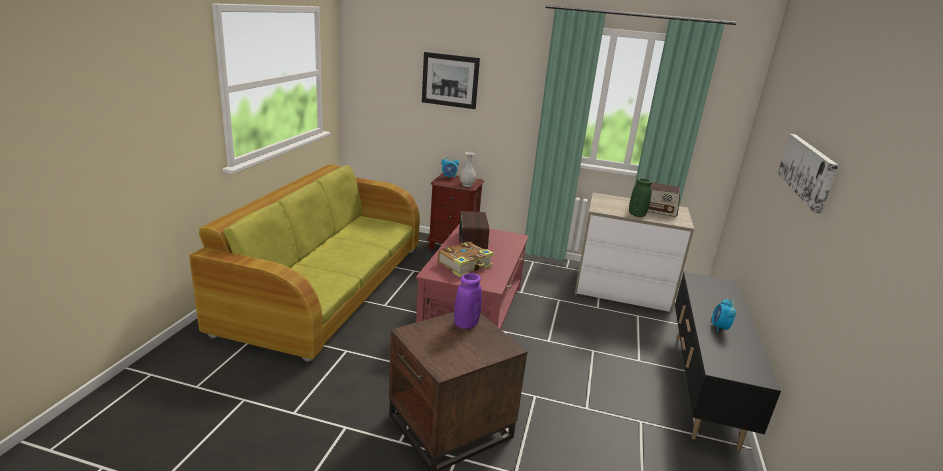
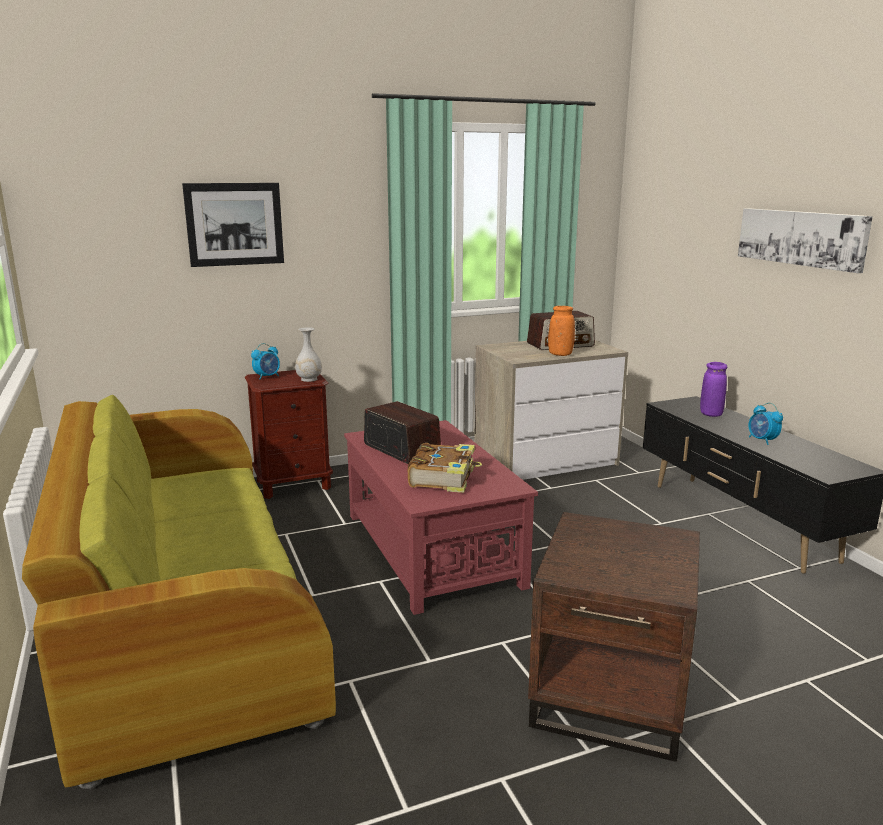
camera: 35 degrees left, 5 degrees down
(466, 324) = (595, 533): purple vase -> purple vase (711, 414)
(637, 215) = (560, 354): green vase -> orange vase

